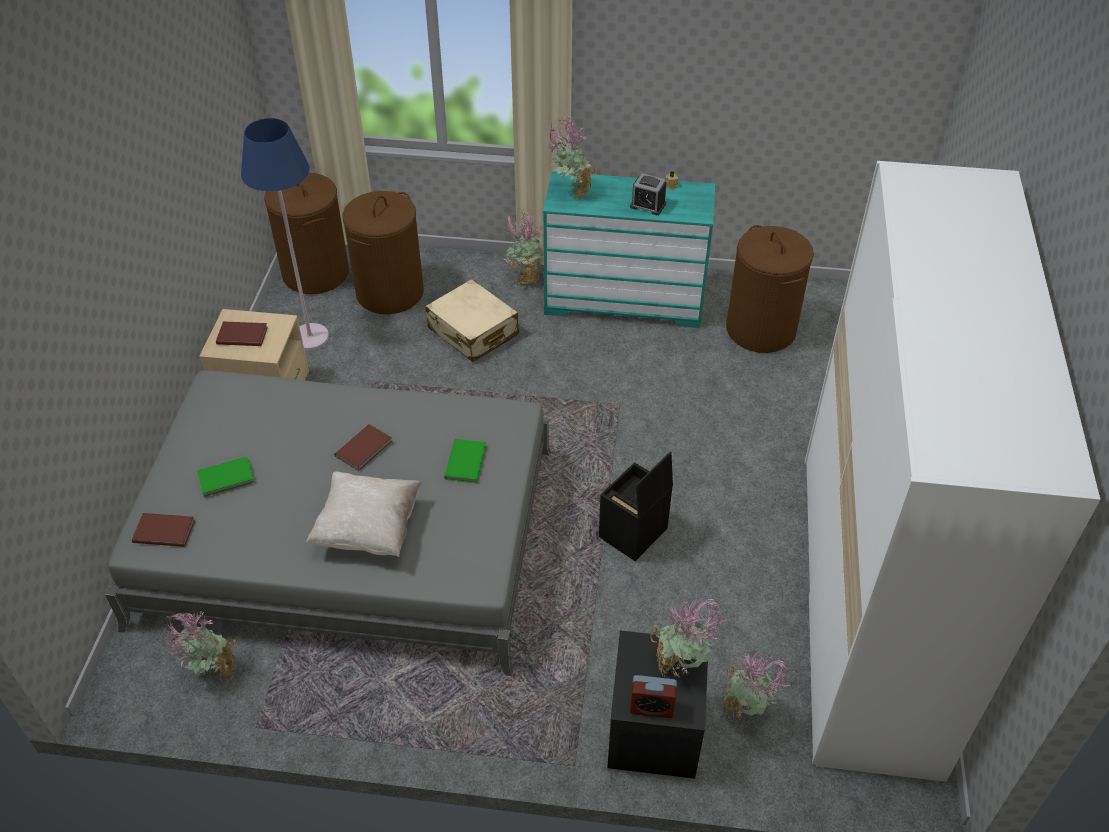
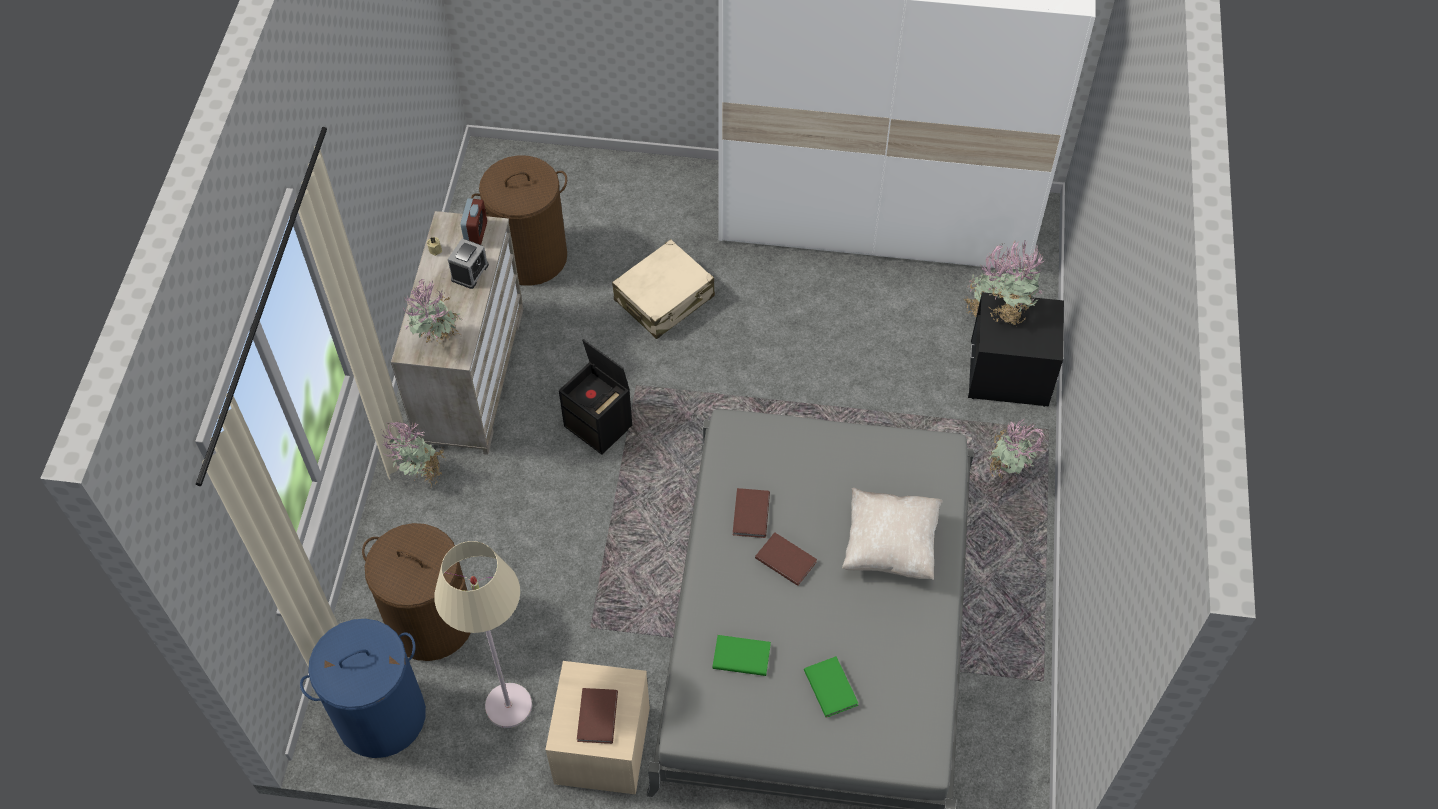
camera: 90 degrees left, 10 degrees up
(164, 530) = (903, 737): brown book -> brown book (749, 514)
(213, 673) = (990, 730): potted plant -> potted plant (1008, 472)
(310, 337) = (508, 706): blue floor lamp -> beige floor lamp
(316, 273) = (381, 715): brown laundry basket -> blue laundry basket
(467, 462) = (799, 467): green book -> green book (741, 655)
(473, 332) = (512, 526): beige suitcase -> beige suitcase (664, 299)
(624, 300) = (470, 375): turquoise dresser -> beige dresser
(633, 534) = (806, 380): black storage box -> black storage box (599, 426)
(651, 707) = (1049, 332): alarm clock -> alarm clock (476, 233)

